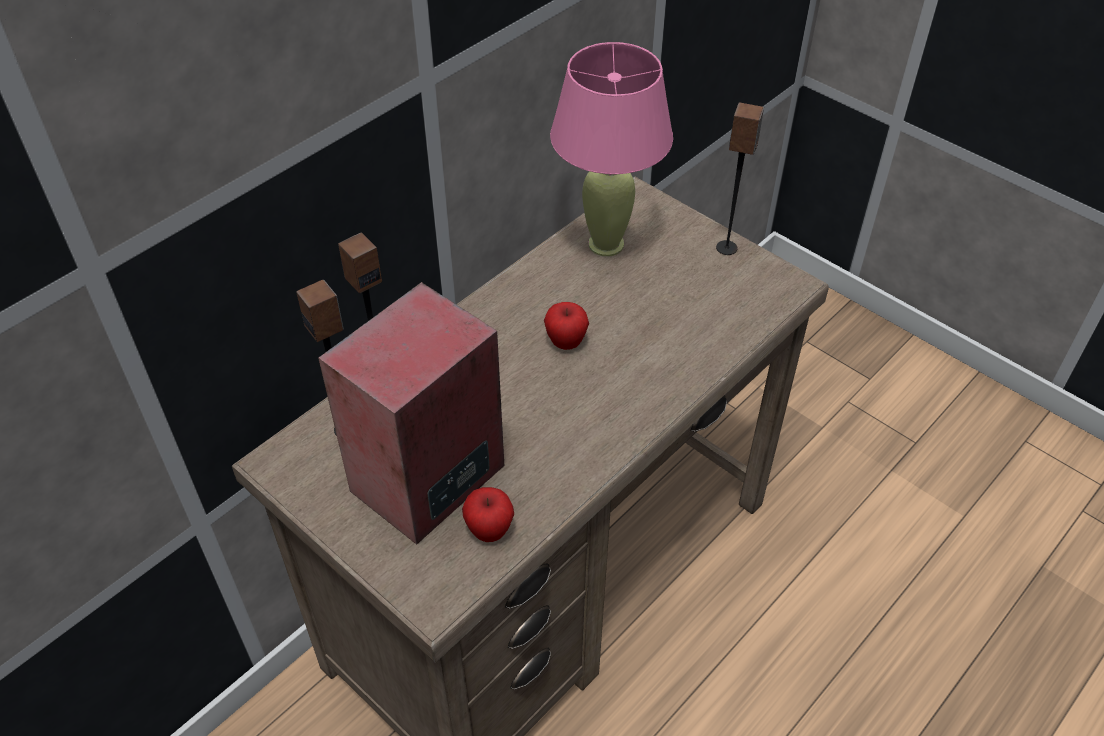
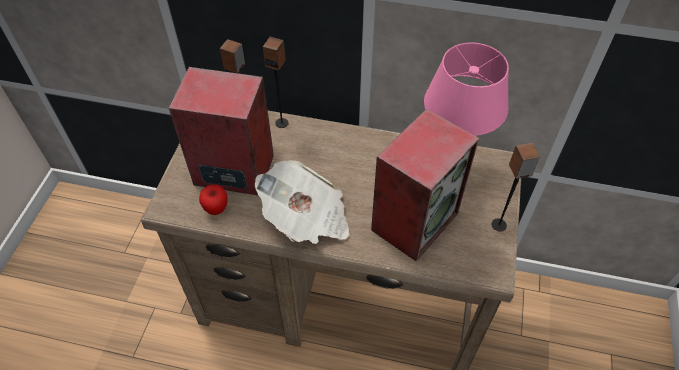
camera: 60 degrees right, 5 degrees up
(566, 342) = (361, 182): apple -> none
(586, 427) = (306, 218): none -> newspaper
(667, 318) = (414, 220): none -> speaker

